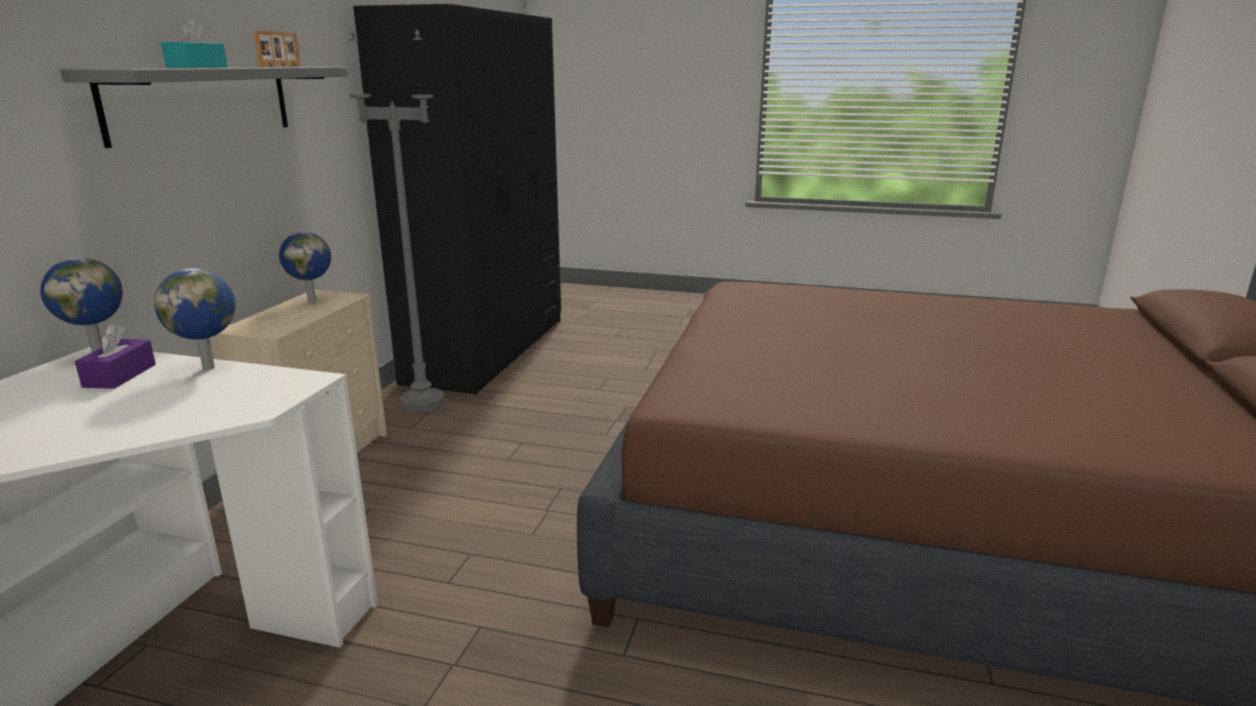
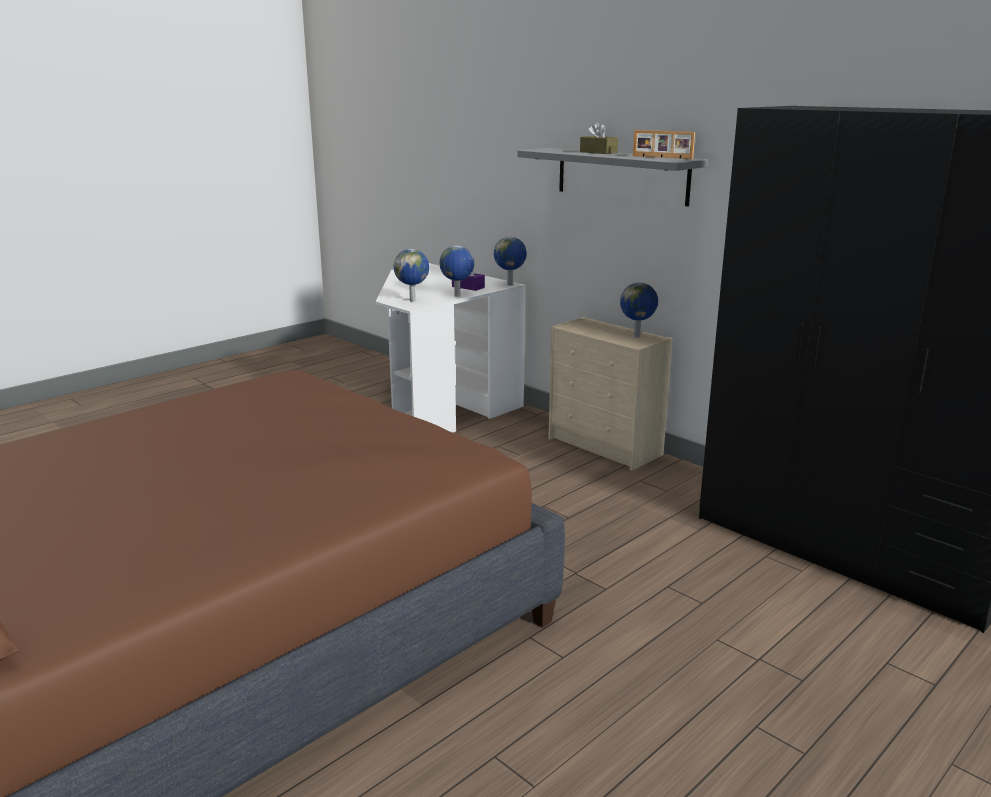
camera: 120 degrees right, 0 degrees up
(197, 67) = (598, 152): turquoise tissue box -> brown tissue box
(257, 389) = (413, 300): none -> globe
(423, 403) = (692, 492): grey floor lamp -> none

